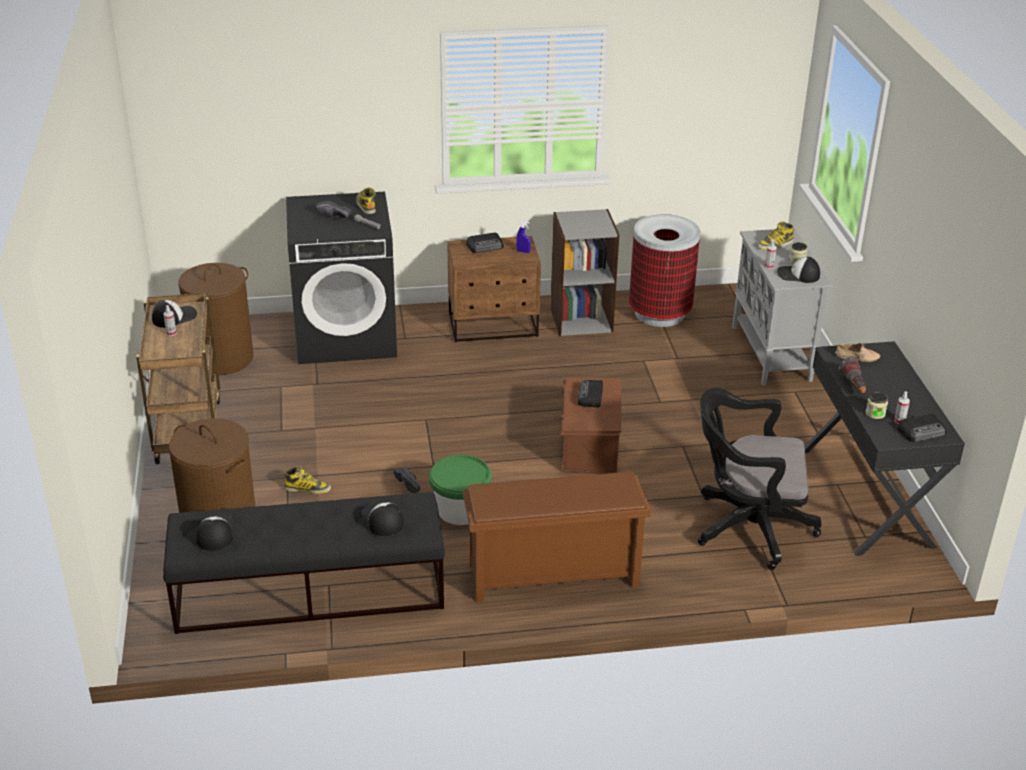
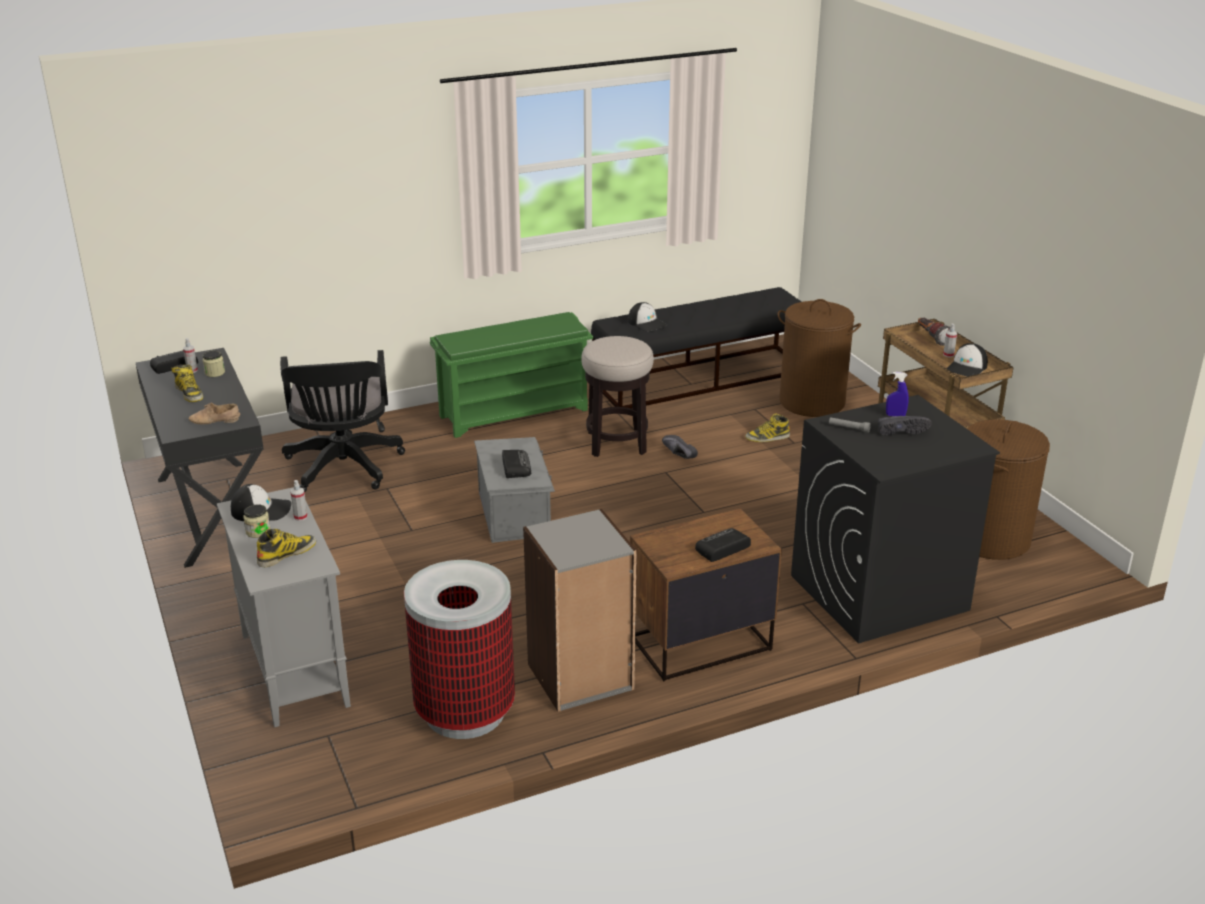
camera: 165 degrees right, 5 degrees down
(215, 533) = (764, 302): cap -> none
(365, 205) = (881, 455): boot -> boot (189, 393)
(461, 510) = (617, 443): green bucket -> stool
(523, 252) = (663, 548): blue spray bottle -> blue spray bottle (895, 415)
(552, 576) = (515, 412): brown shoe rack -> green shoe rack
(588, 447) = (515, 513): brown storage box -> grey storage box
(746, 527) = (343, 469): black office chair -> black office chair turned 90 degrees clockwise
(853, 387) = (229, 392): flashlight -> flashlight (931, 338)

